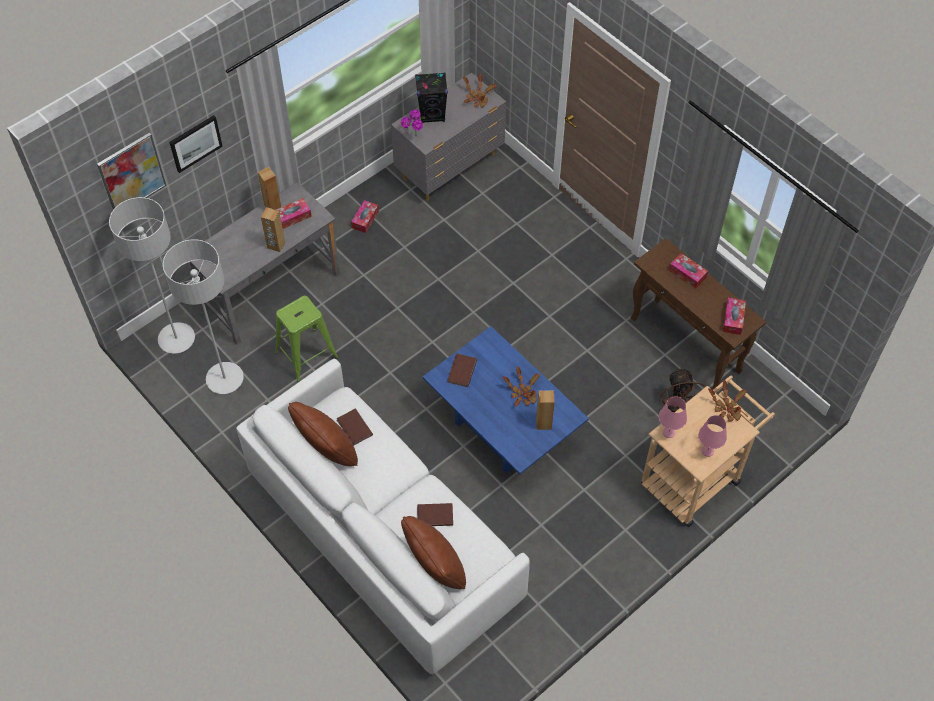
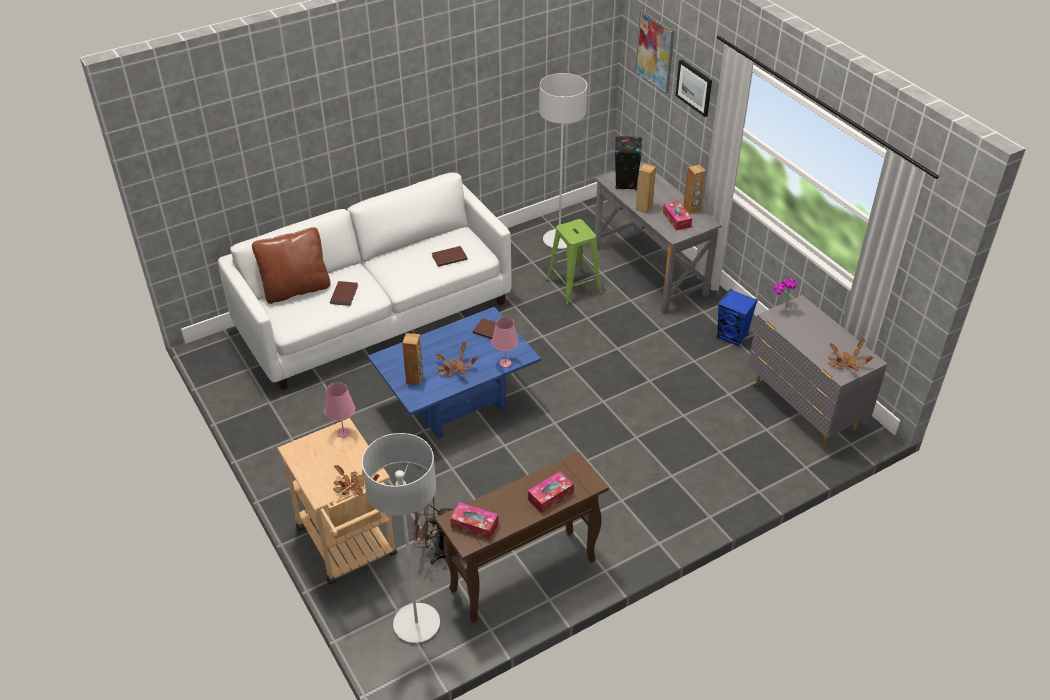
camera: 100 degrees right, 15 degrees down
(176, 339) = (606, 217): grey floor lamp -> grey floor lamp (416, 624)
(326, 451) = (432, 241): brown pillow -> none
(365, 219) = (732, 337): tissue box -> blue speaker
(432, 115) = (816, 325): black speaker -> black speaker (626, 183)
(708, 451) = (309, 459): pink table lamp -> pink table lamp (505, 363)

